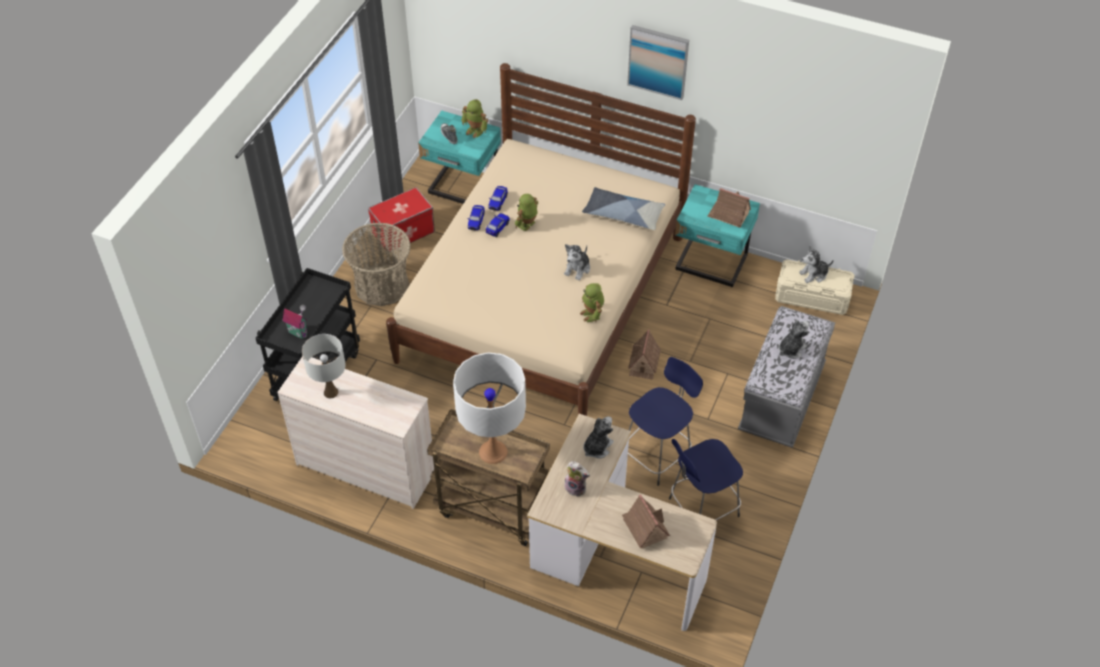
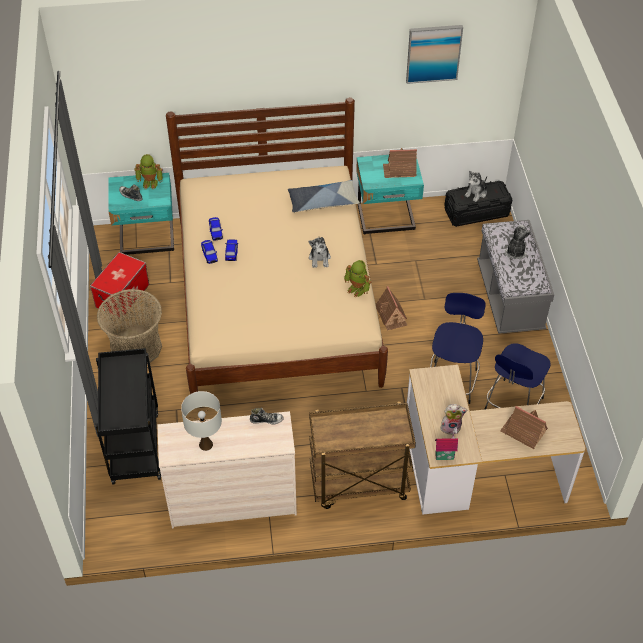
camera: 30 degrees left, 0 degrees up
(298, 332) = (130, 410): toy house -> toy house (444, 455)
(400, 396) = (266, 420): none -> shoe
(493, 452) = (365, 430): white table lamp -> none
(527, 225) = (253, 240): toy robot -> none
(597, 447) = (442, 388): plush toy -> none
(658, 61) = (313, 61): picture -> picture (433, 53)
(812, 297) = (476, 212): beige storage box -> black storage box

